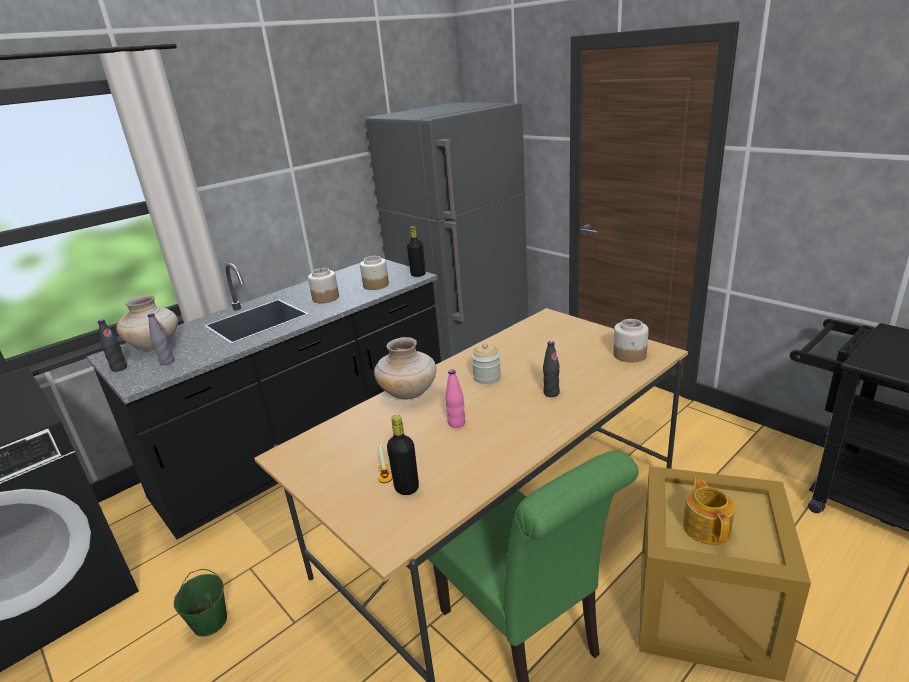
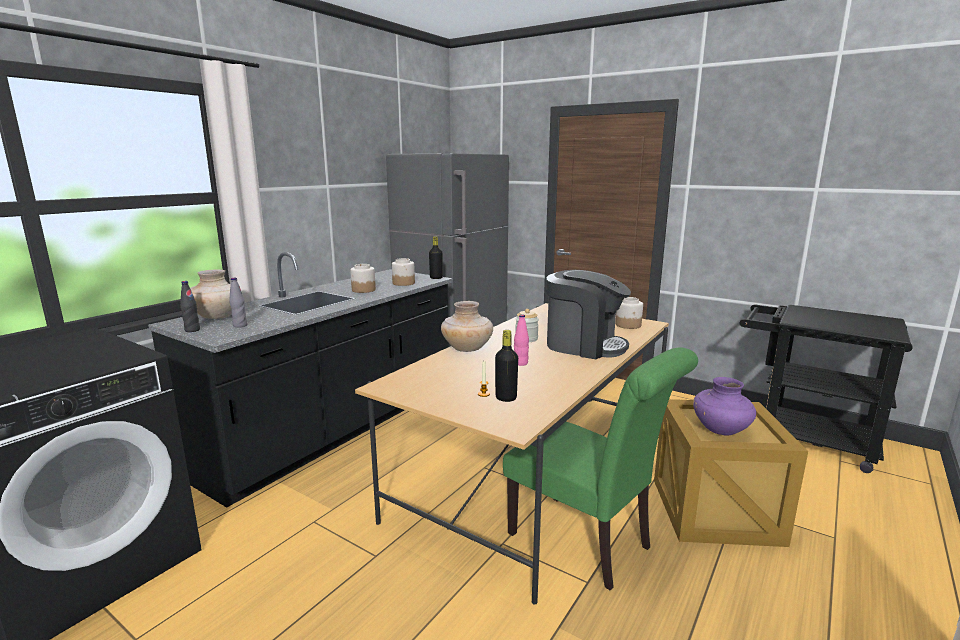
camera: 15 degrees left, 10 degrees down
(209, 622) = (289, 565): green bucket -> none
(551, 393) = (584, 345): black bottle -> coffee machine
(706, 527) = (721, 430): teapot -> purple vase

